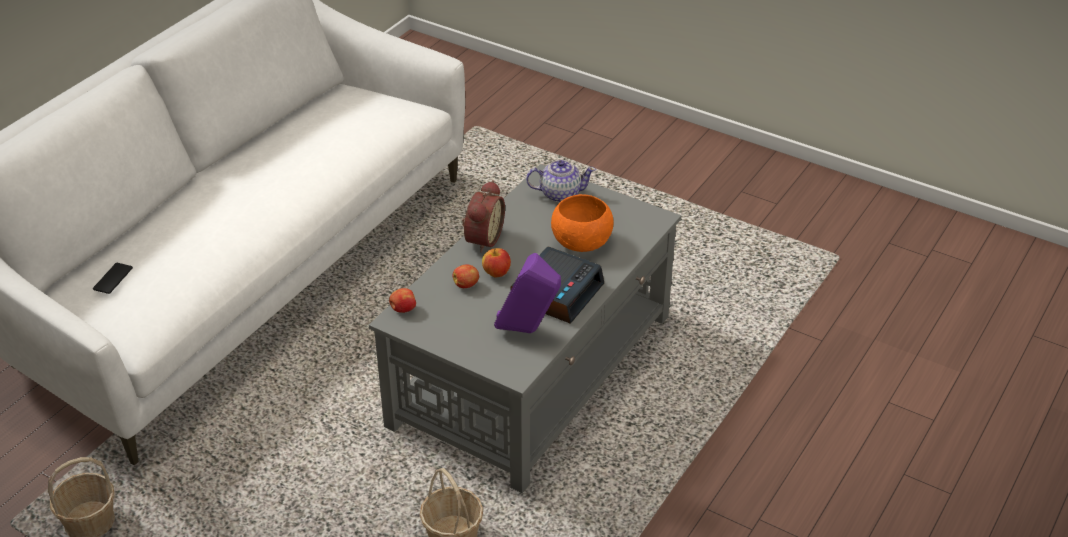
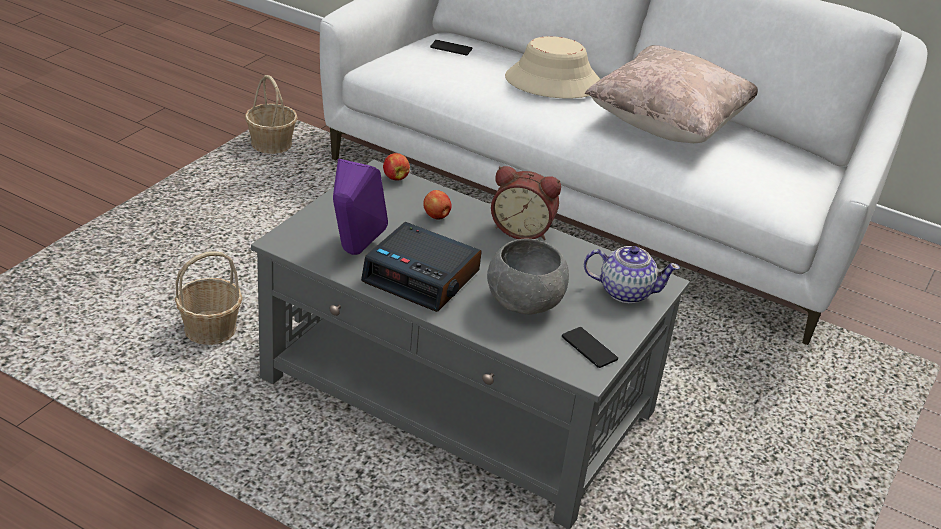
camera: 85 degrees right, 5 degrees down
(209, 210) = (553, 82): none -> beige hat
(295, 152) = (667, 126): none -> beige pillow
(496, 273) = (458, 237): apple -> none
(560, 194) = (625, 291): teapot -> teapot turned 75 degrees counterclockwise
(582, 242) = (524, 302): orange bowl -> grey bowl
(630, 215) = (589, 348): none -> phone

